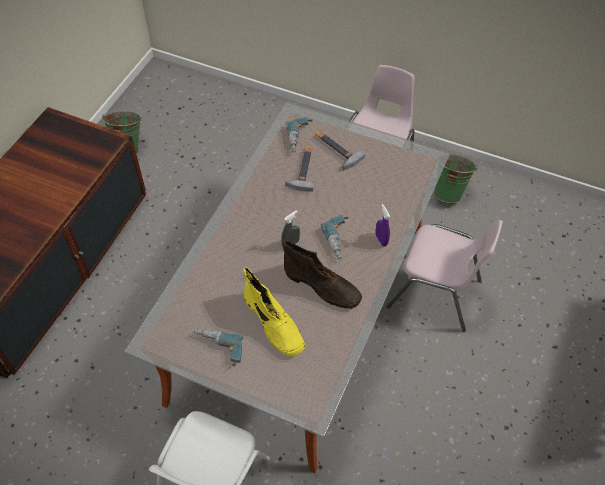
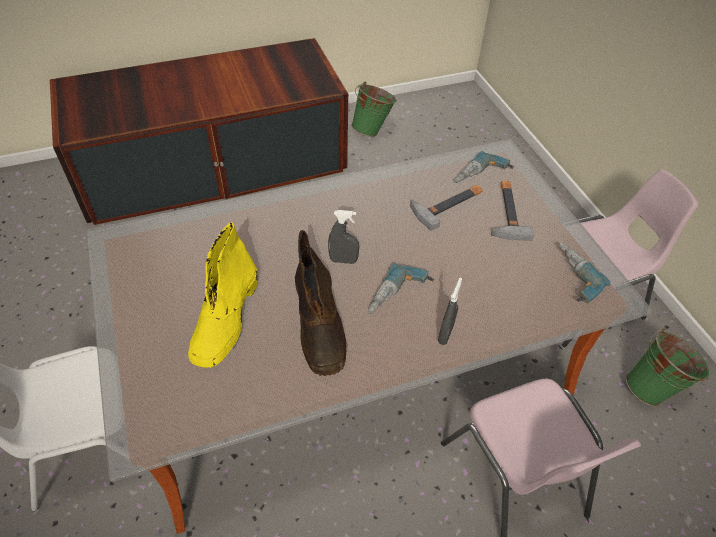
camera: 45 degrees right, 5 degrees down
(217, 349) = (148, 294): power drill -> power drill (570, 277)
(381, 240) = (445, 334): purple spray bottle -> grey spray bottle

